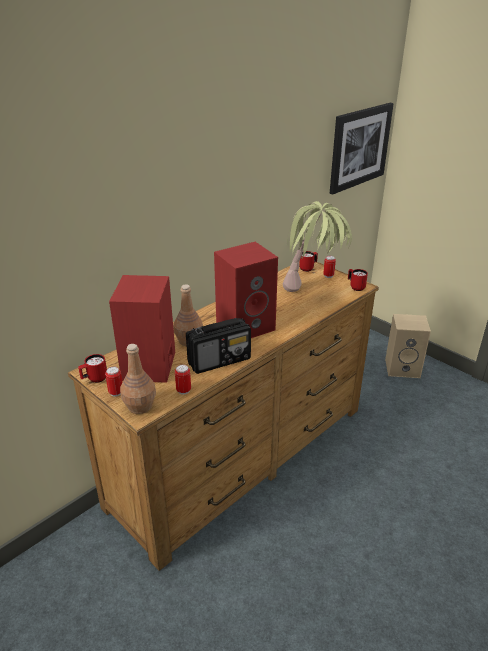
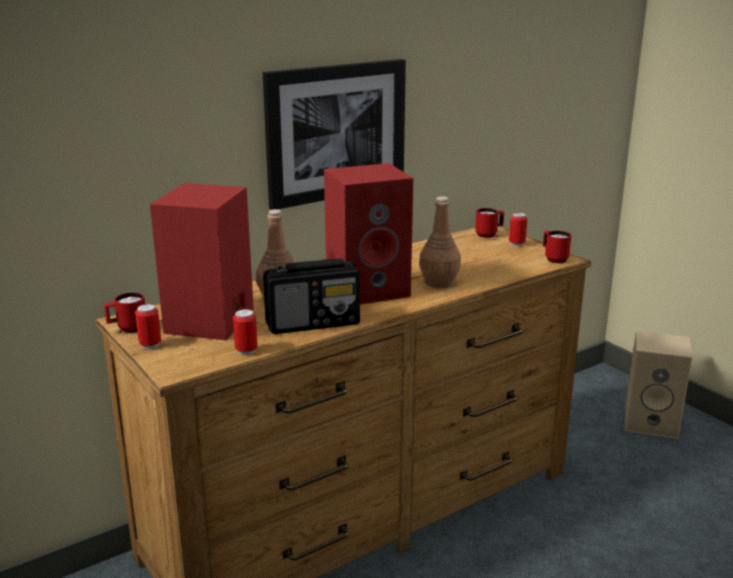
camera: 10 degrees right, 10 degrees down
(140, 406) = (176, 362): brown bottle -> brown bottle (439, 282)
(313, 291) = (486, 259): potted plant -> none
(359, 147) = (582, 69): picture -> picture (336, 132)

